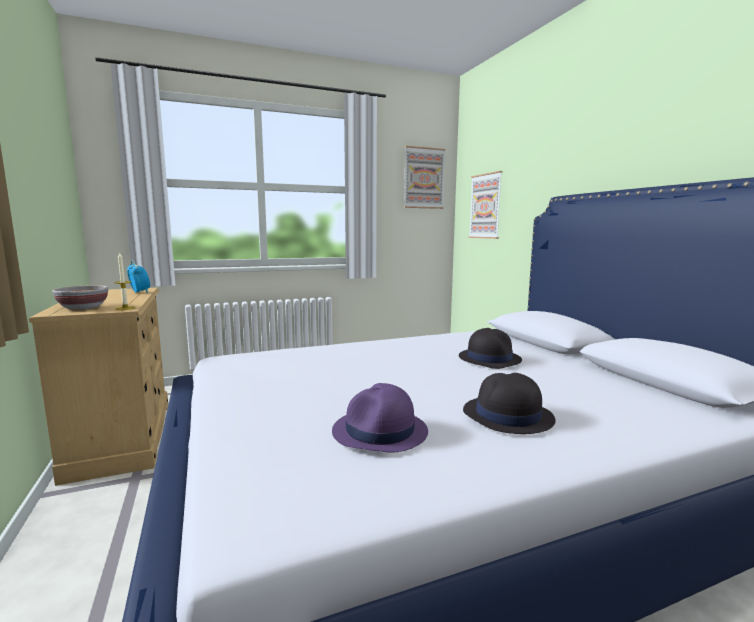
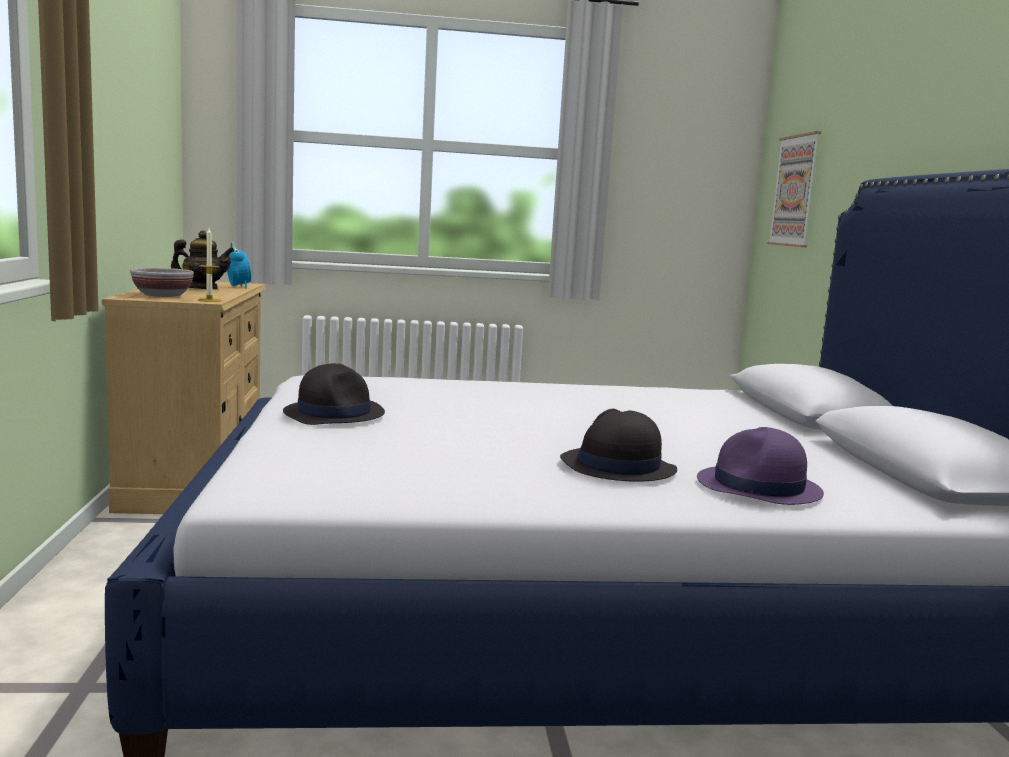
camera: 15 degrees right, 0 degrees up
(114, 297) = (203, 289): none -> teapot
(380, 432) = (442, 457): purple hat -> purple hat (759, 488)
(424, 178) = (701, 138): picture -> none
(489, 358) = (678, 418): black hat -> black hat (334, 413)

